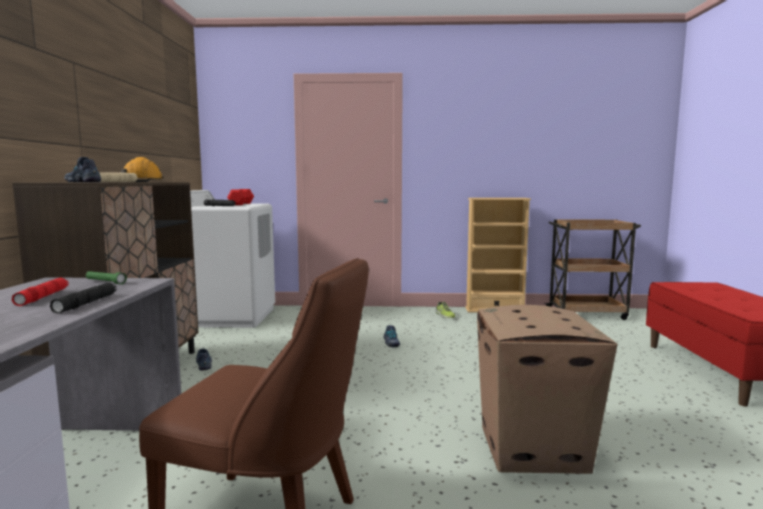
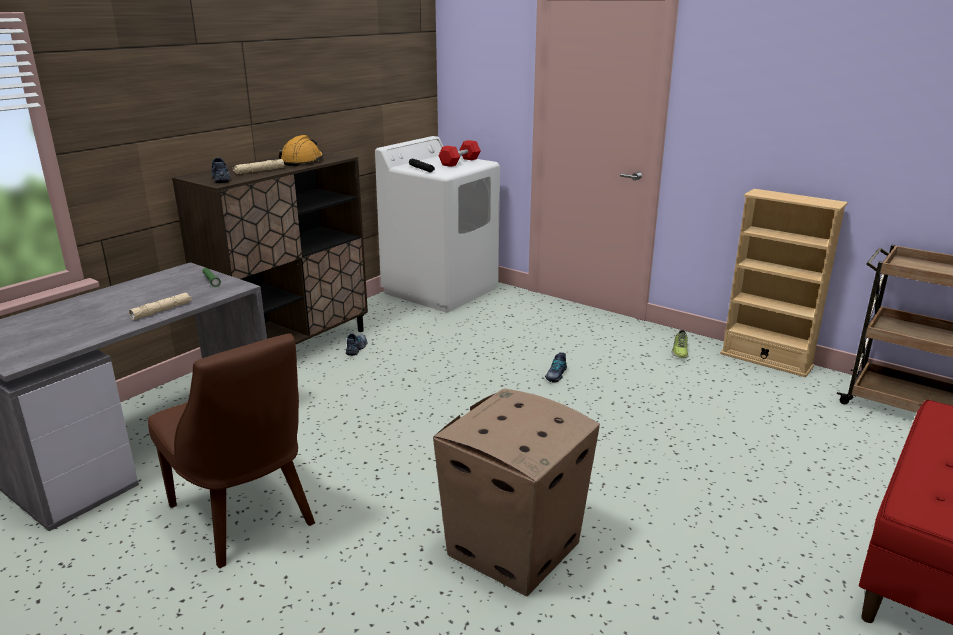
camera: 35 degrees right, 15 degrees up
(43, 297) = (152, 294): red flashlight -> none
(86, 303) = (162, 310): black flashlight -> beige flashlight

